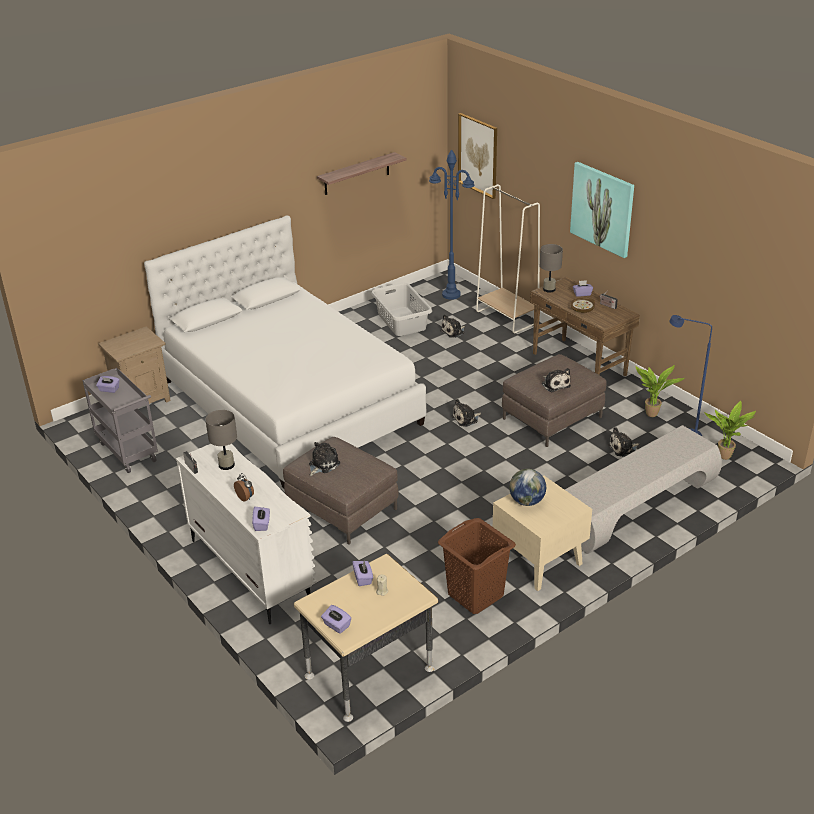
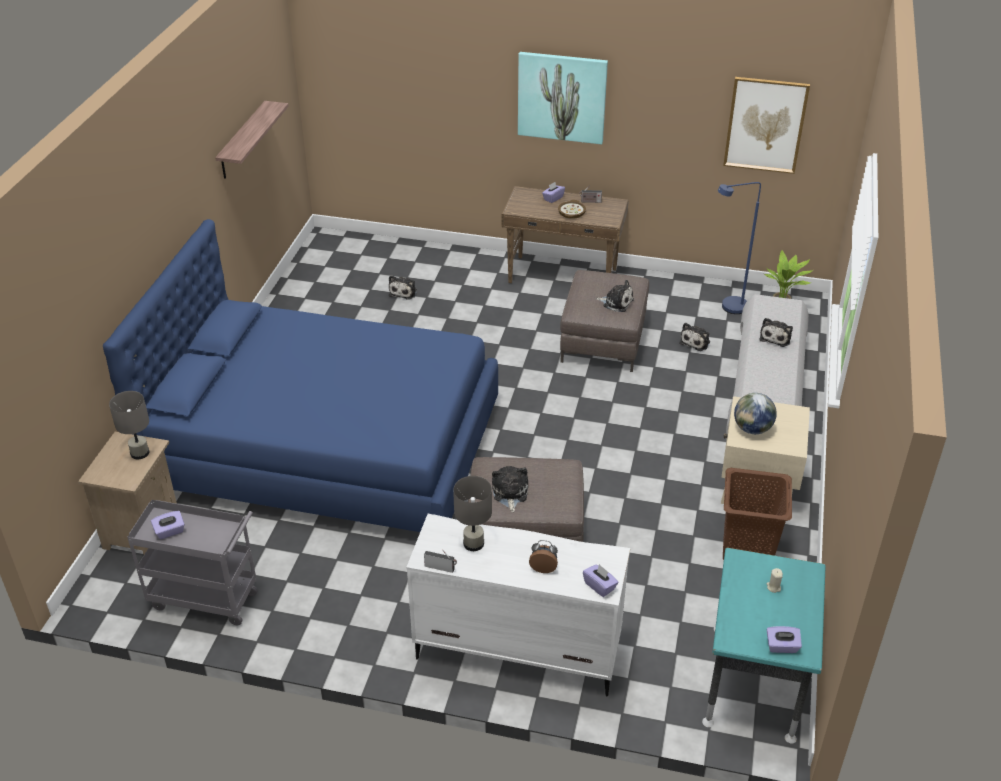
camera: 40 degrees left, 5 degrees up
(290, 402) = (325, 446): white bed -> blue bed
(363, 578) = (741, 585): purple tissue box -> none
(369, 672) = (754, 682): beige desk -> turquoise desk
(402, 321) = (336, 302): grey laundry basket -> none
(451, 295) = (353, 252): blue floor lamp -> none
(466, 419) = (528, 379): plush toy -> plush toy (776, 337)
(478, 155) = (353, 77): picture -> picture (765, 125)
(507, 318) = (439, 255): clothes rack -> none
(549, 289) = (517, 205): grey table lamp -> grey table lamp (140, 453)
(651, 415) = (681, 299): potted plant -> none

